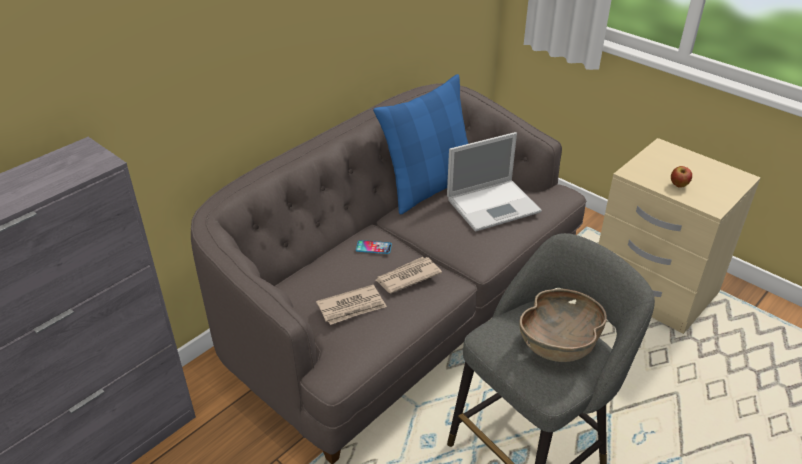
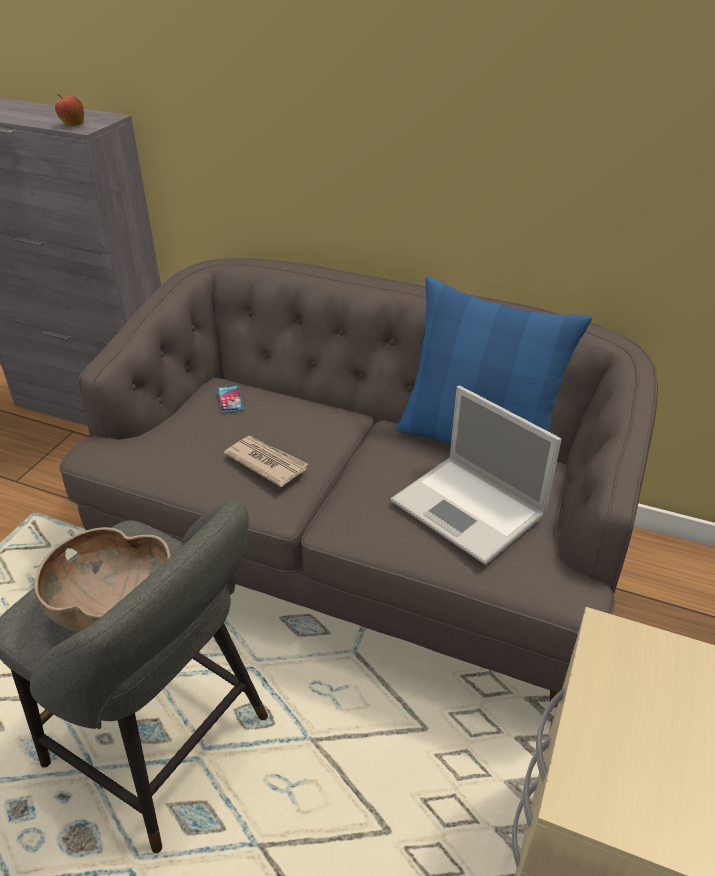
camera: 70 degrees right, 0 degrees up
(352, 307) = (196, 433): newspaper -> none
(373, 247) = (313, 424): phone -> phone (230, 399)
(678, 185) = (620, 722): apple -> apple (72, 125)

